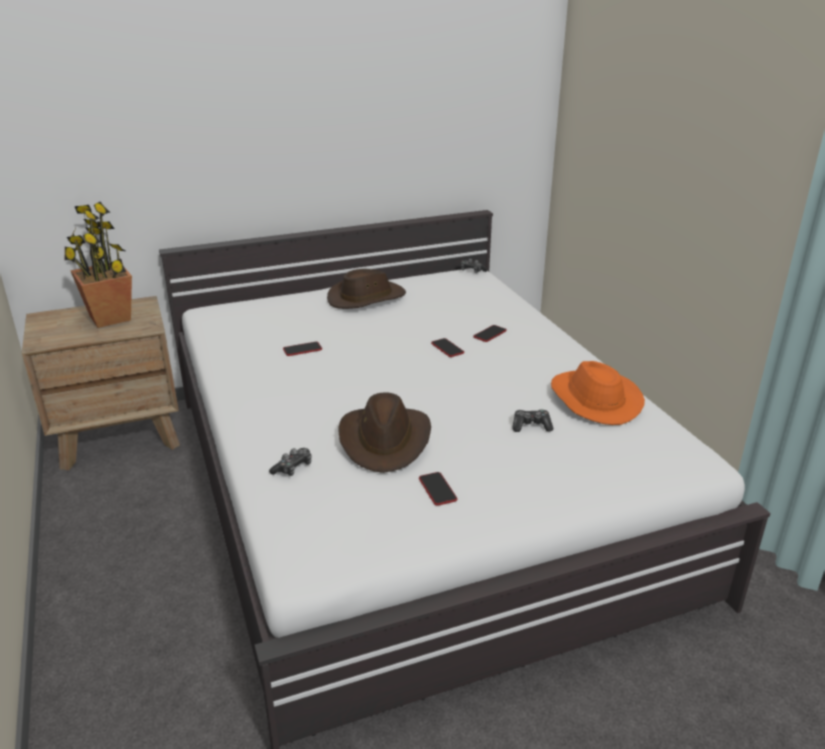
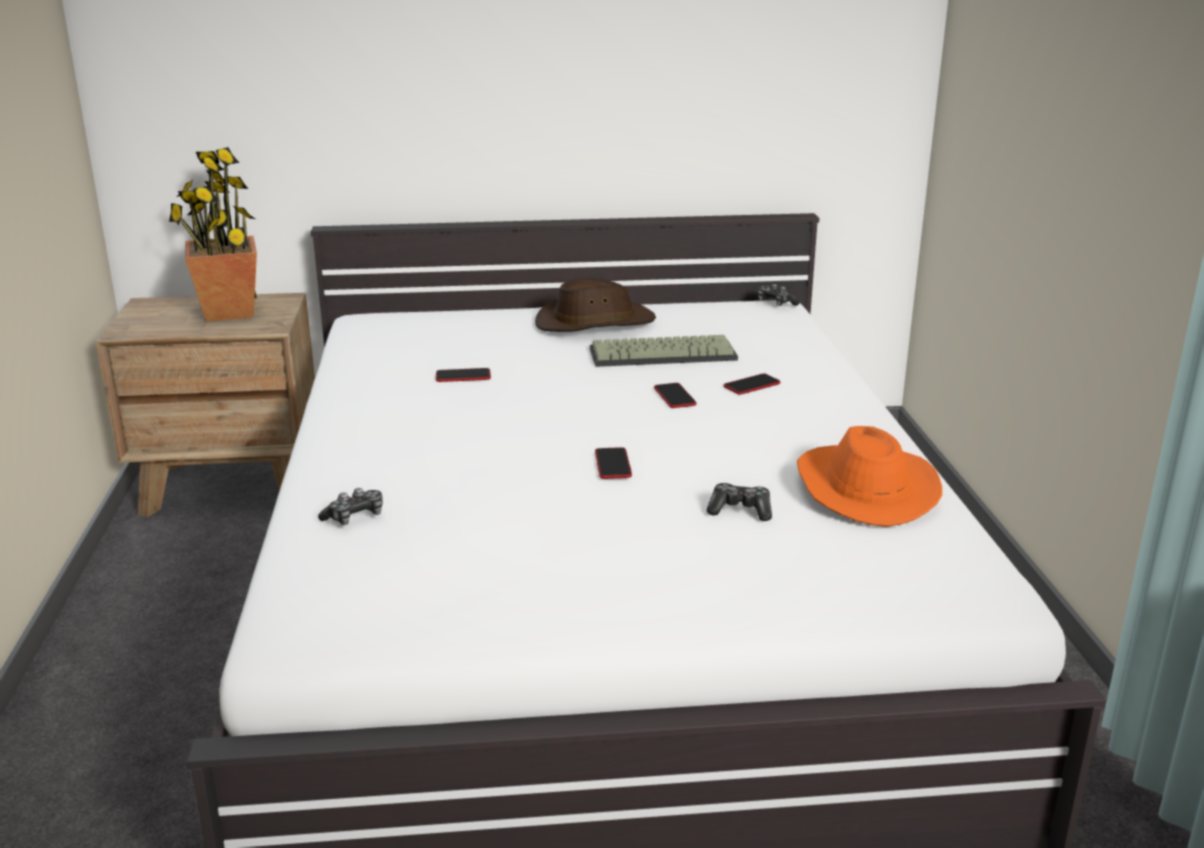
camera: 15 degrees right, 5 degrees down
(385, 440) = (505, 499): brown hat -> none
(423, 316) = (663, 353): none -> keyboard
(437, 489) = (543, 572): phone -> phone (613, 464)

